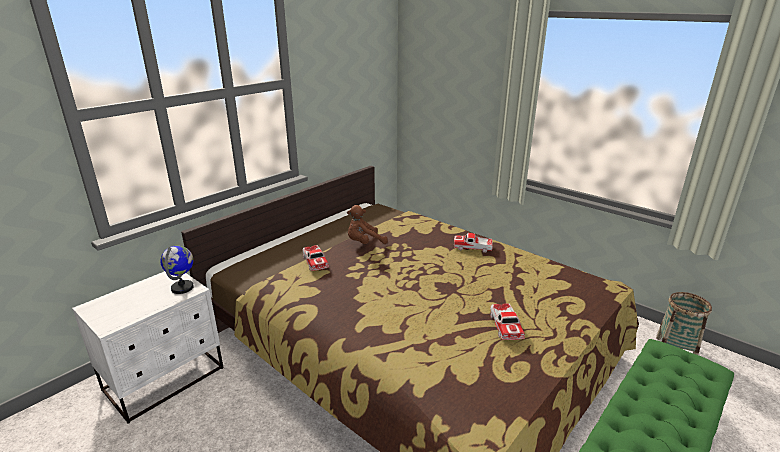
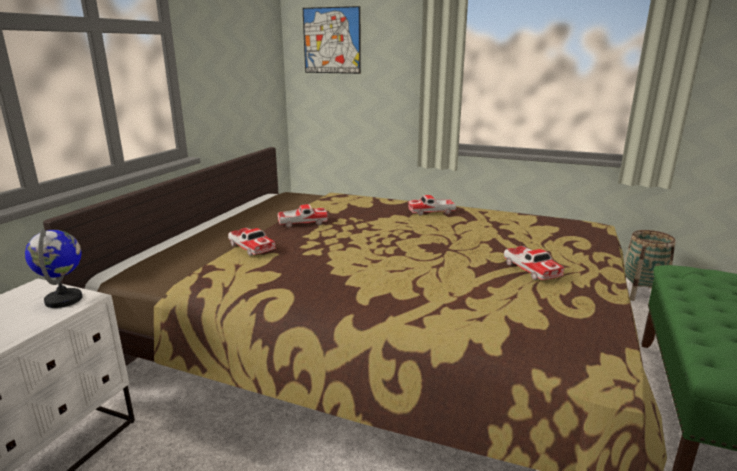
camera: 20 degrees left, 5 degrees down
(364, 243) = (302, 222): brown plush toy -> toy car
(434, 77) = (331, 40): none -> picture

